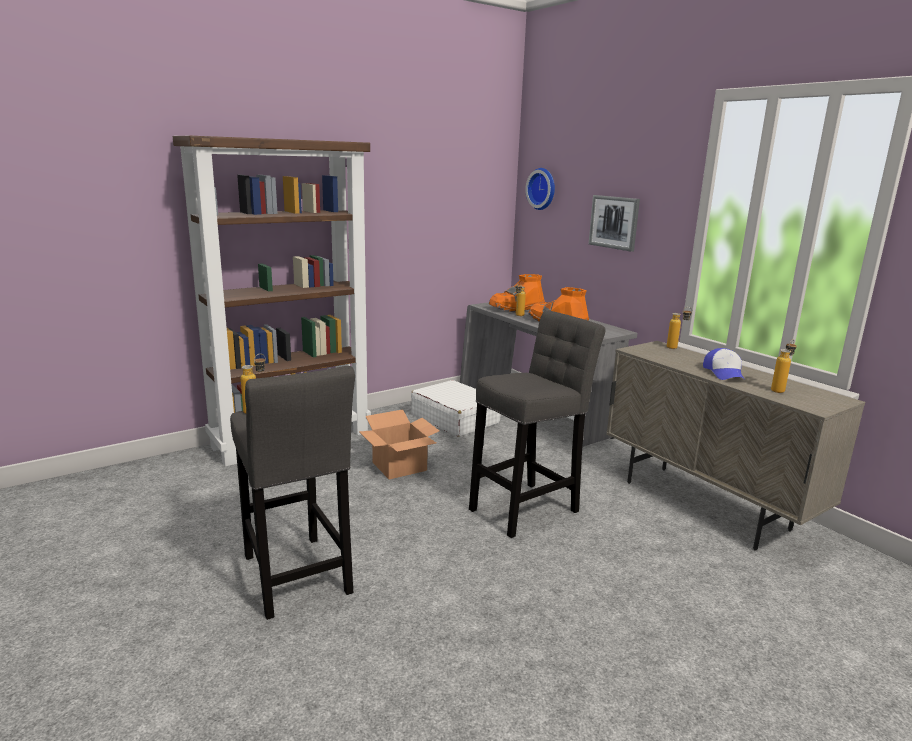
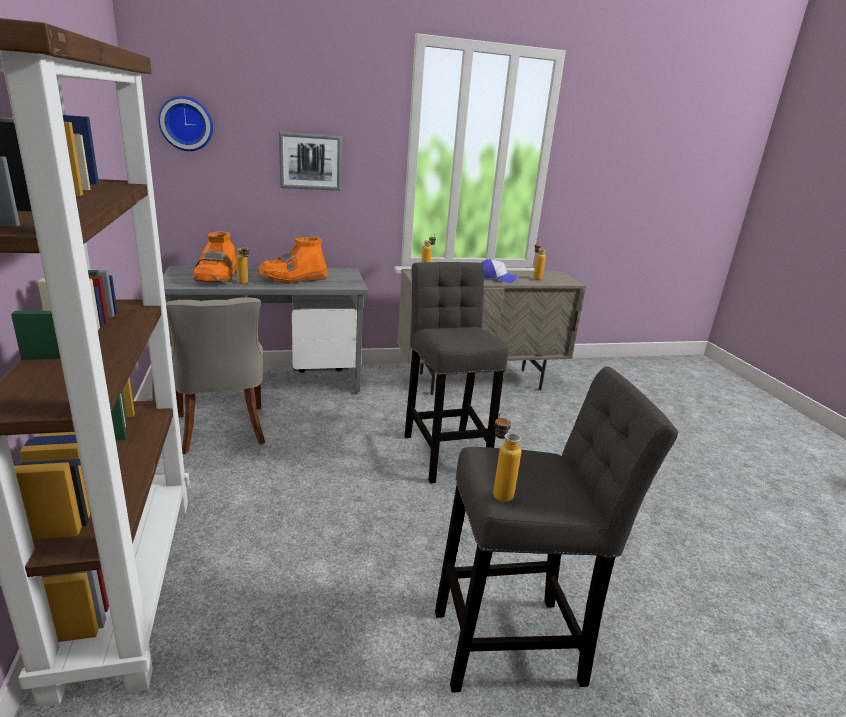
camera: 70 degrees left, 5 degrees up
(400, 466) = (306, 501): cardboard box -> none
(455, 419) = (222, 430): white suitcase -> grey chair

